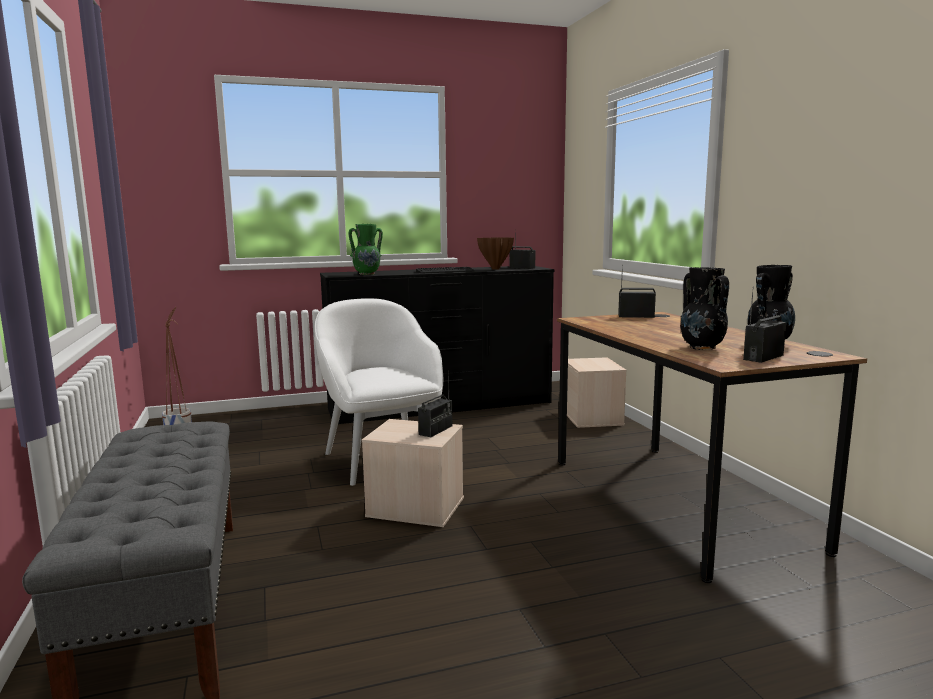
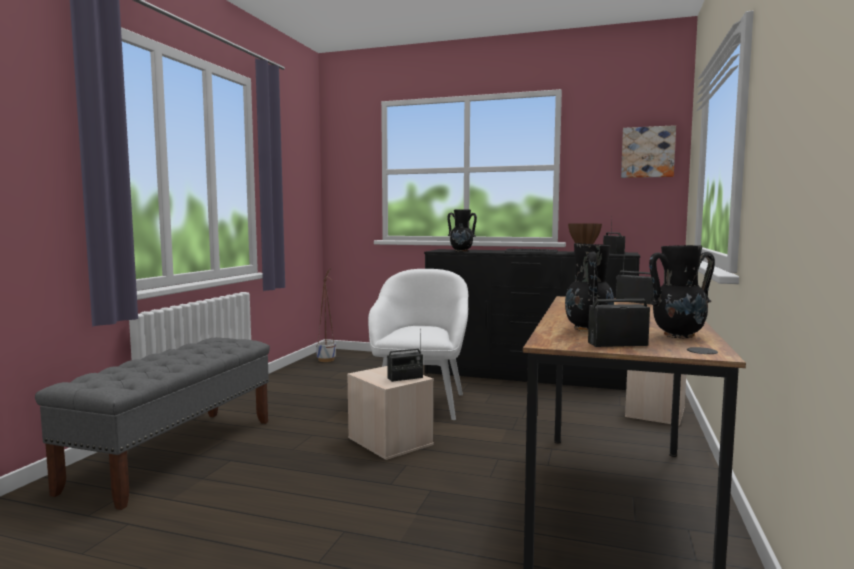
camera: 35 degrees right, 5 degrees down
(367, 274) = (461, 251): green vase -> black vase
(529, 162) = (647, 152): none -> picture

